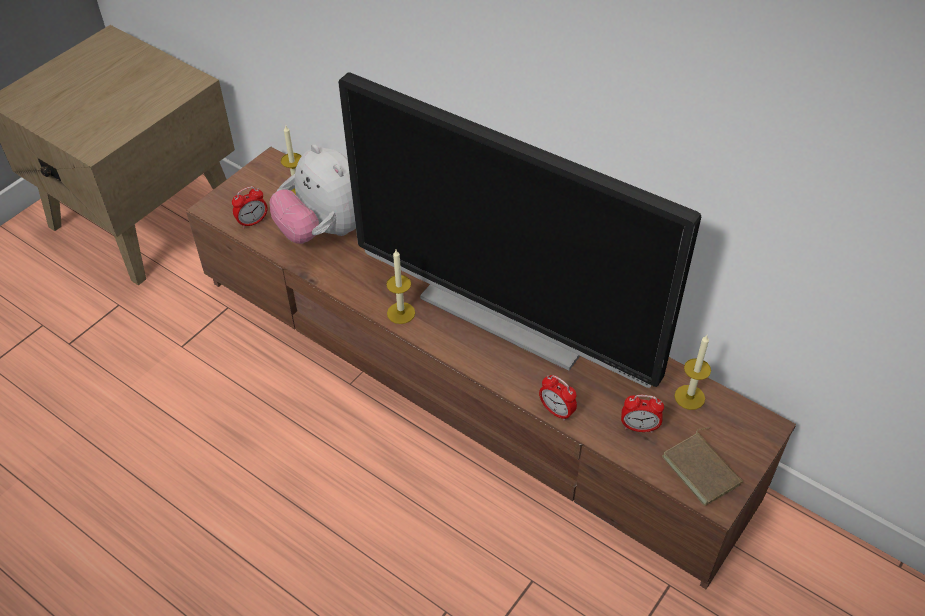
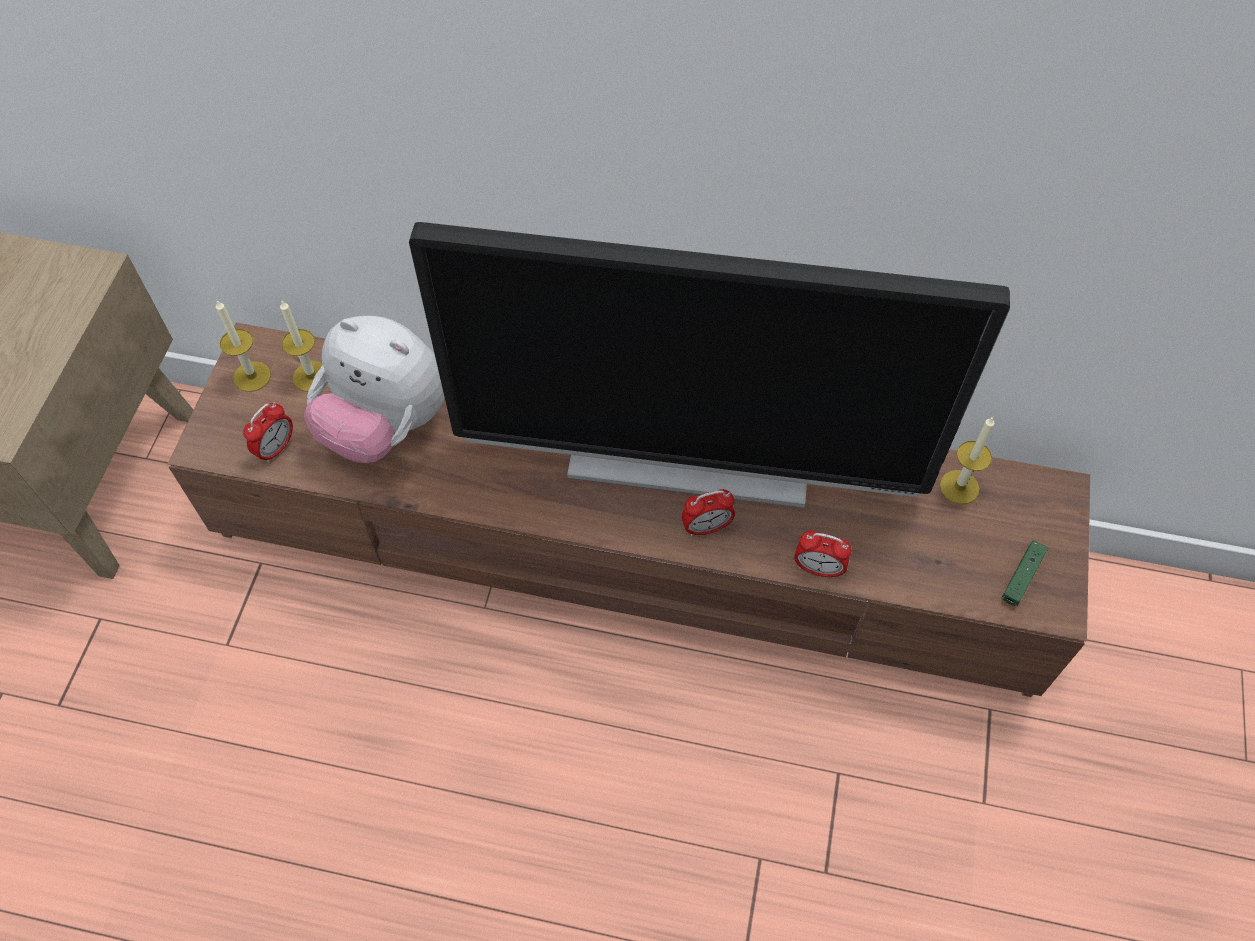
camera: 25 degrees left, 10 degrees up
(401, 313) = (553, 508): candle -> candle (252, 376)
(639, 427) = (923, 551): alarm clock -> alarm clock (706, 527)
(703, 470) = (1022, 577): brown book -> green game controller

